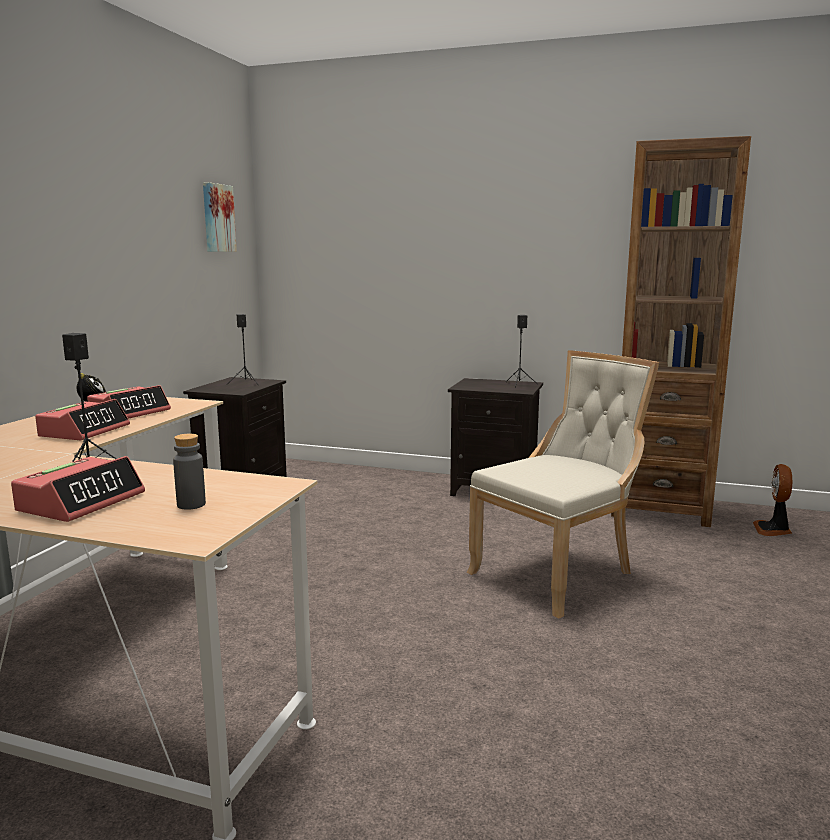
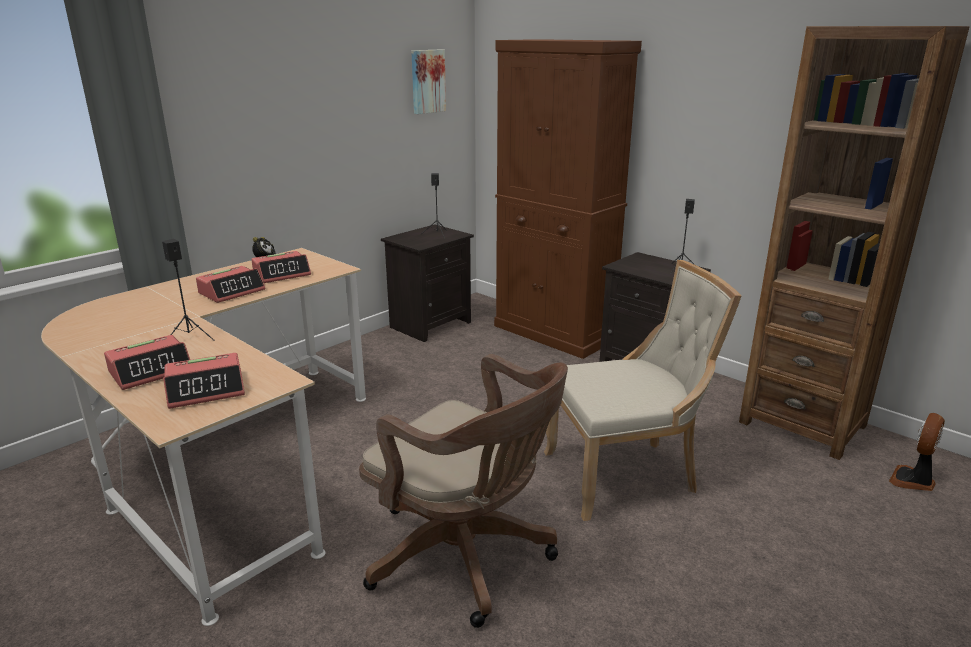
camera: 25 degrees right, 10 degrees up
(191, 505) = (206, 390): grey bottle -> alarm clock
(382, 478) = (554, 333): none -> brown cabinet
(477, 679) = (466, 557): none -> brown office chair

